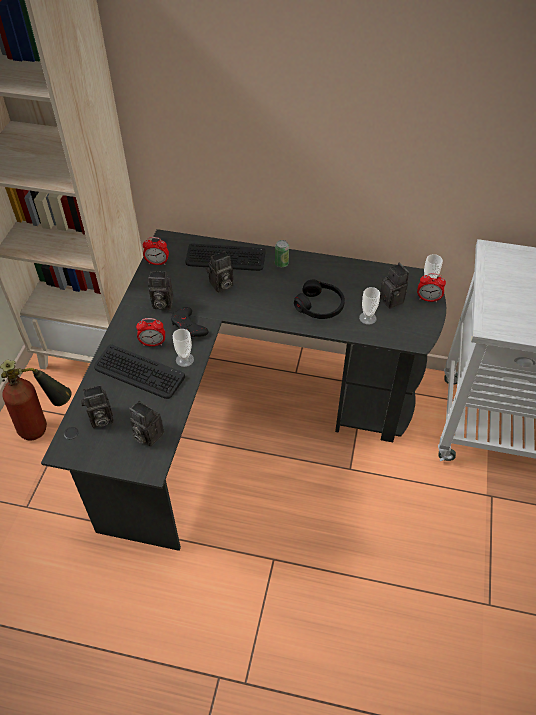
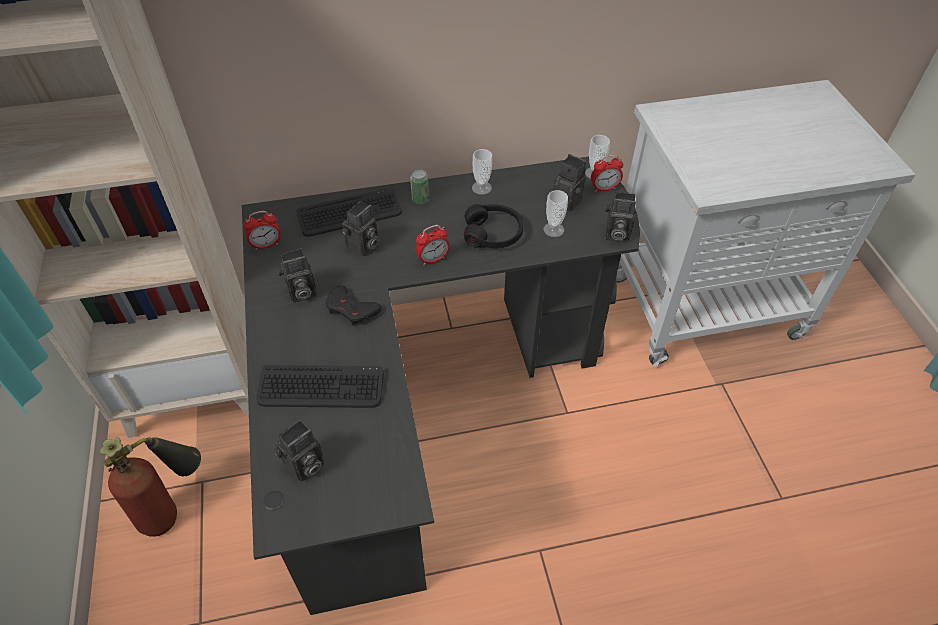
camera: 25 degrees left, 0 degrees up
(147, 435) = (377, 462): camera -> camera (615, 234)
(153, 343) = (318, 345): alarm clock -> alarm clock (433, 259)
(184, 359) = (370, 351): cup -> cup (481, 188)

